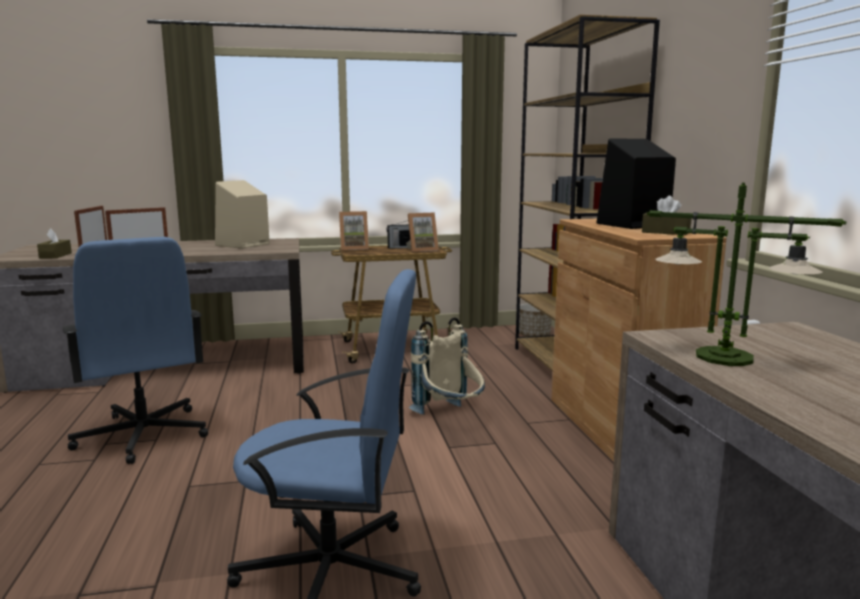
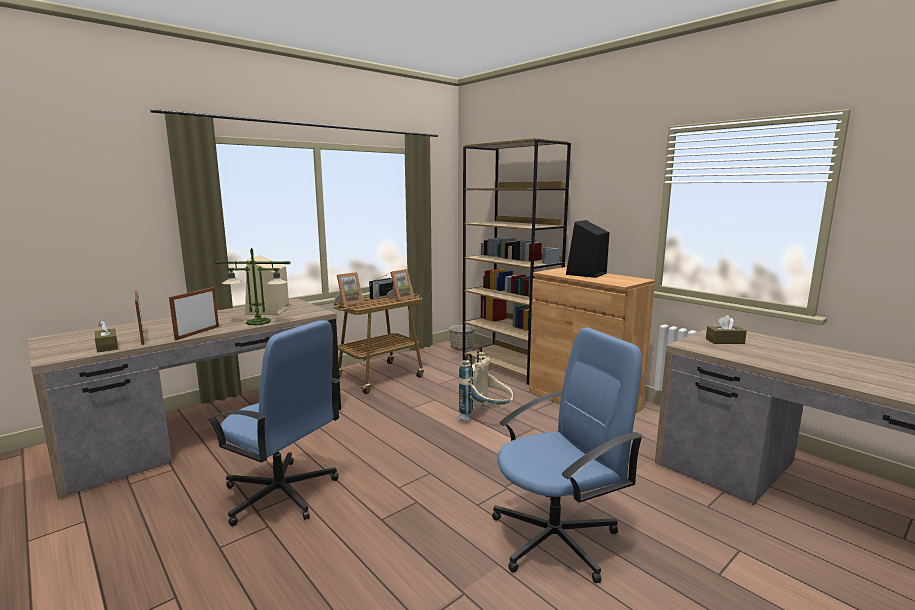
camera: 30 degrees left, 0 degrees up
(665, 232) = (620, 279): brown tissue box -> brown tissue box (724, 341)
(722, 357) = (734, 352): table lamp -> table lamp (257, 322)

